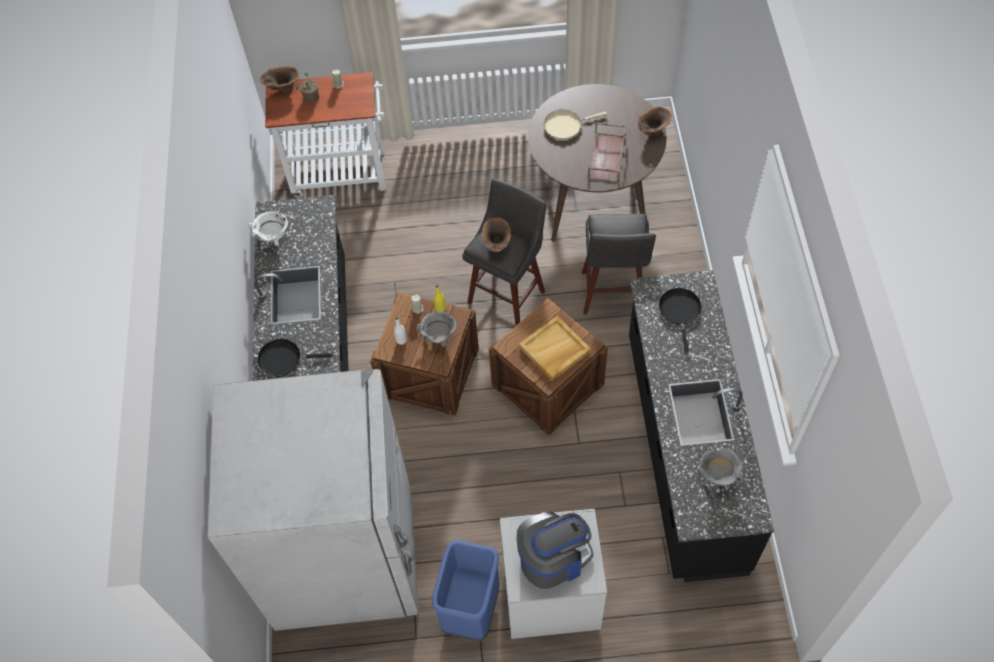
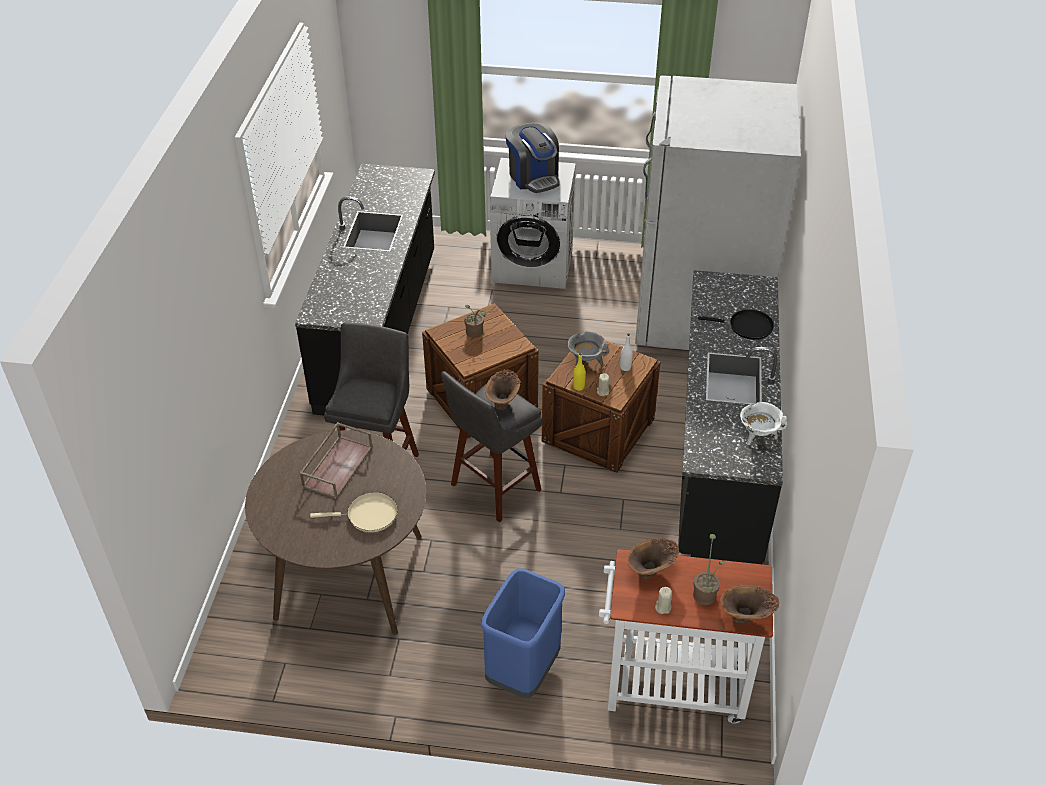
camera: 170 degrees left, 15 degrees down
(470, 609) = (599, 270): blue trash can -> blue trash can (523, 671)
(553, 558) = (533, 177): coffee machine -> coffee machine turned 105 degrees counterclockwise
(554, 350) = (475, 333): beige tray -> potted plant
(652, 131) = (266, 485): brown vase -> brown vase (651, 571)
(680, 311) = (347, 297): black frying pan -> none
(717, 477) = (384, 194): grey cooking pot -> none

